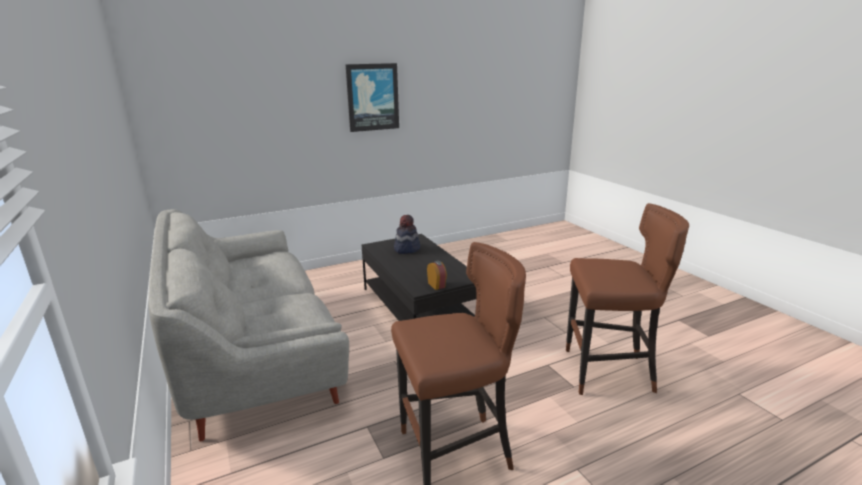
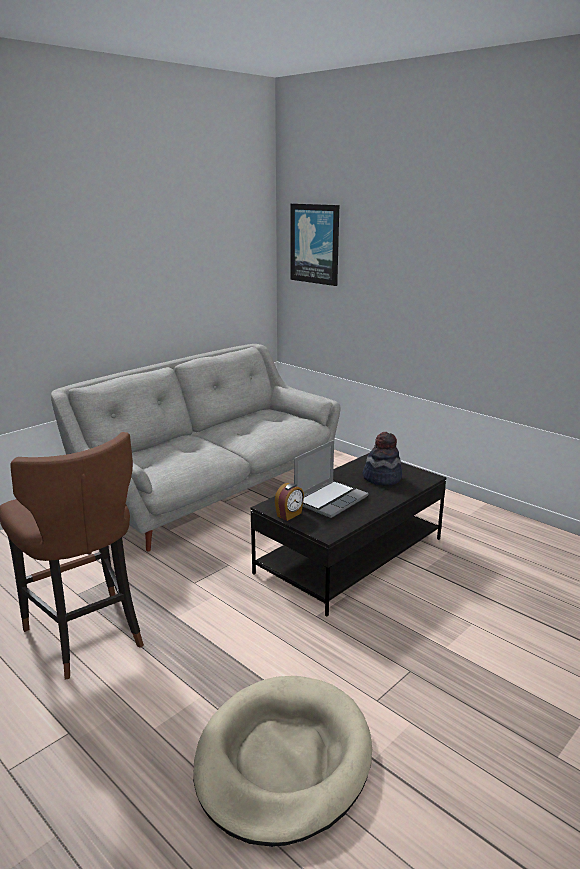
camera: 70 degrees right, 0 degrees up
(372, 97) = (495, 271): picture -> picture (315, 244)
(424, 269) = (330, 499): none -> laptop
(609, 372) = (283, 760): brown stool -> beige dog bed

